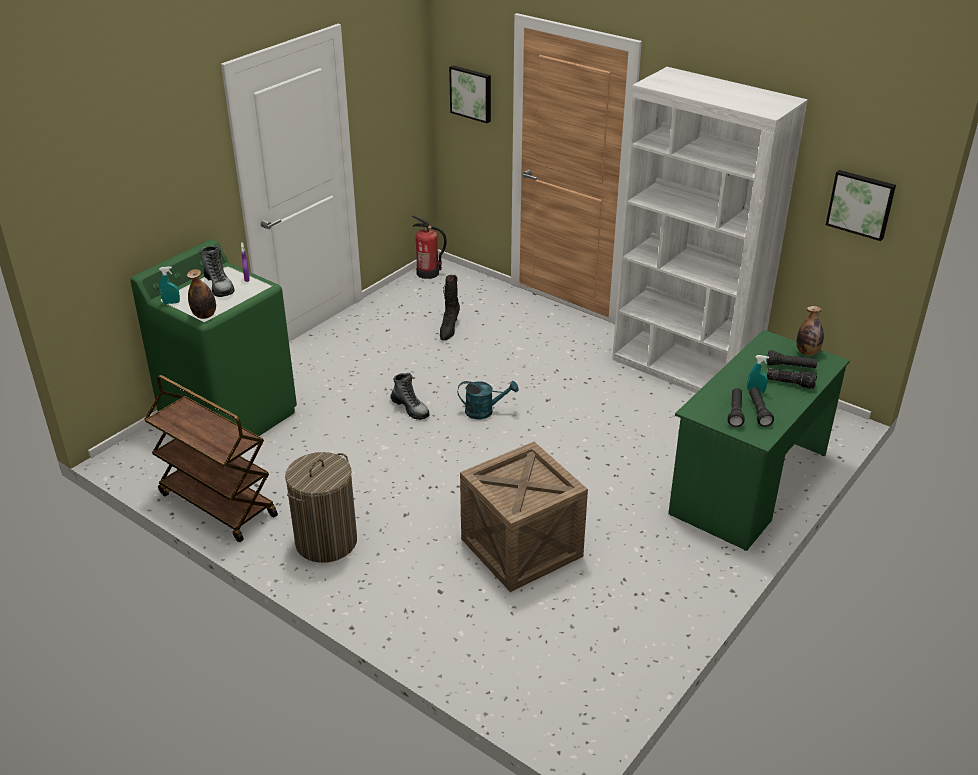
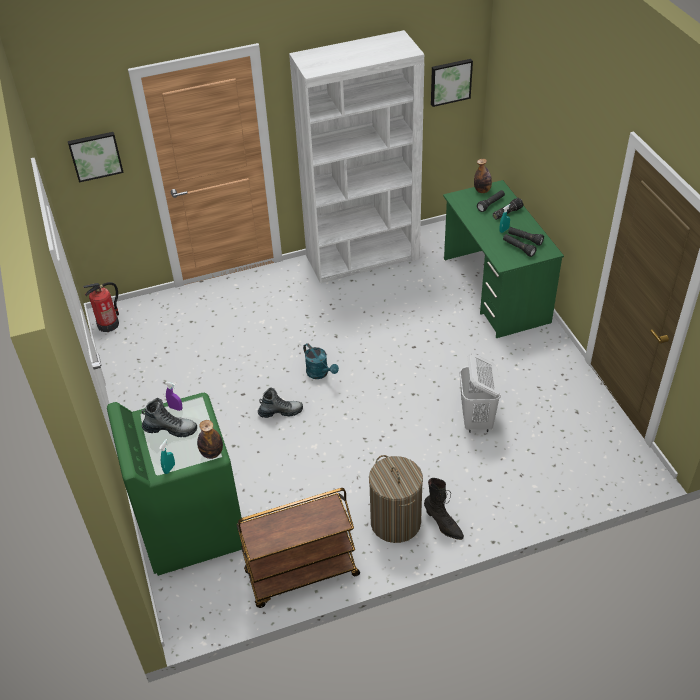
camera: 55 degrees left, 10 degrees up
(449, 329) = (200, 347): black boot -> black boot (443, 524)
(484, 411) = (320, 373): turquoise watering can -> turquoise watering can turned 105 degrees clockwise
(521, 547) = (477, 420): crate -> white laundry basket

